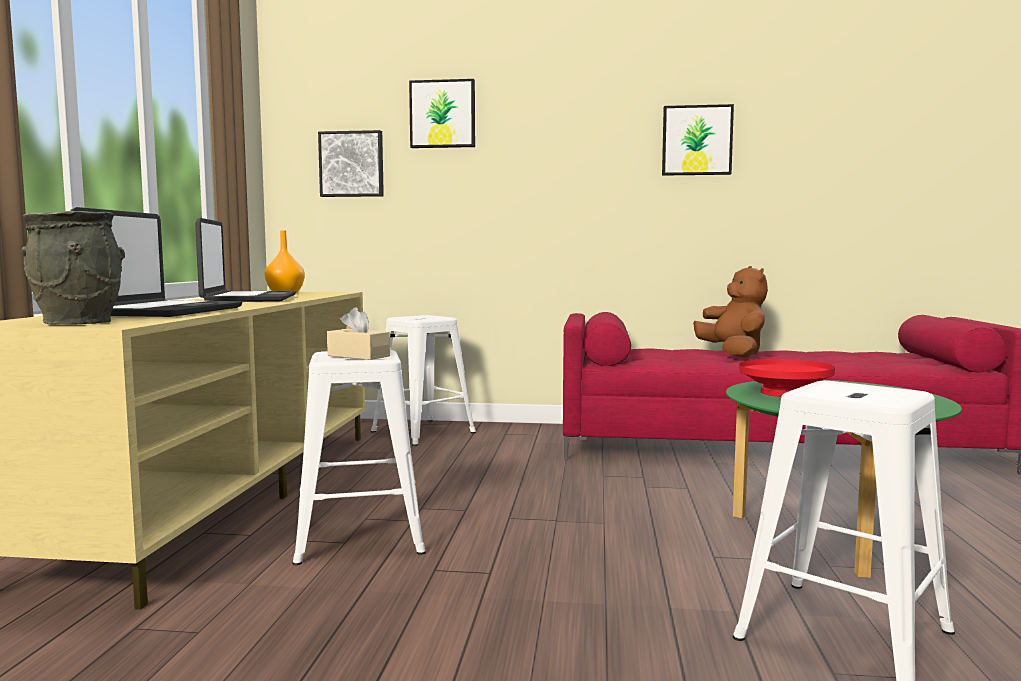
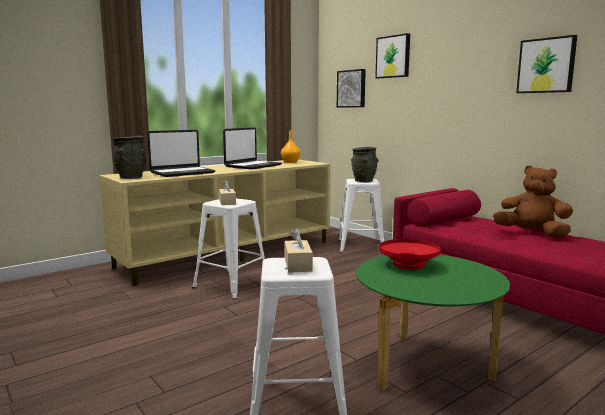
camera: 45 degrees right, 5 degrees up
(426, 317) = (364, 181): none -> grey vase
(733, 354) = (532, 234): brown plush toy -> brown plush toy turned 90 degrees counterclockwise
(850, 390) = (298, 264): none -> beige tissue box

